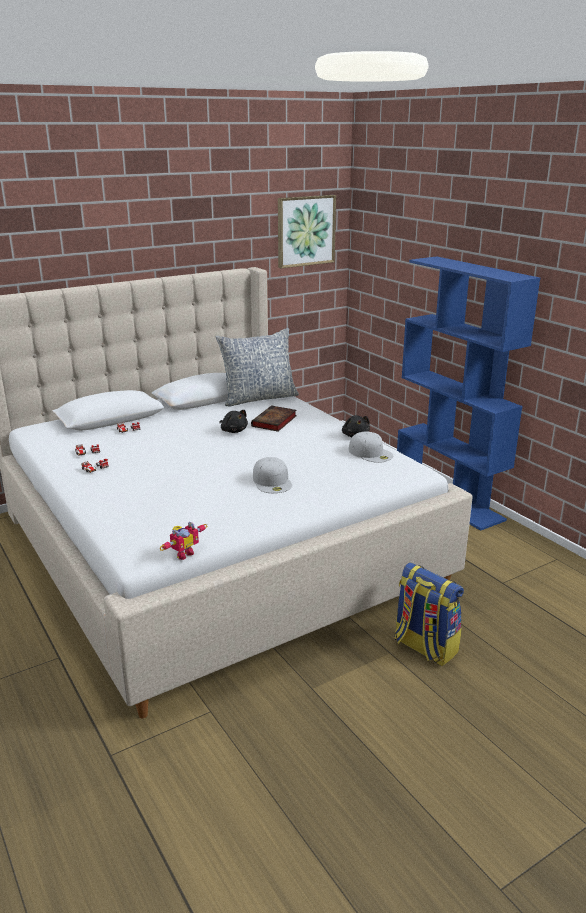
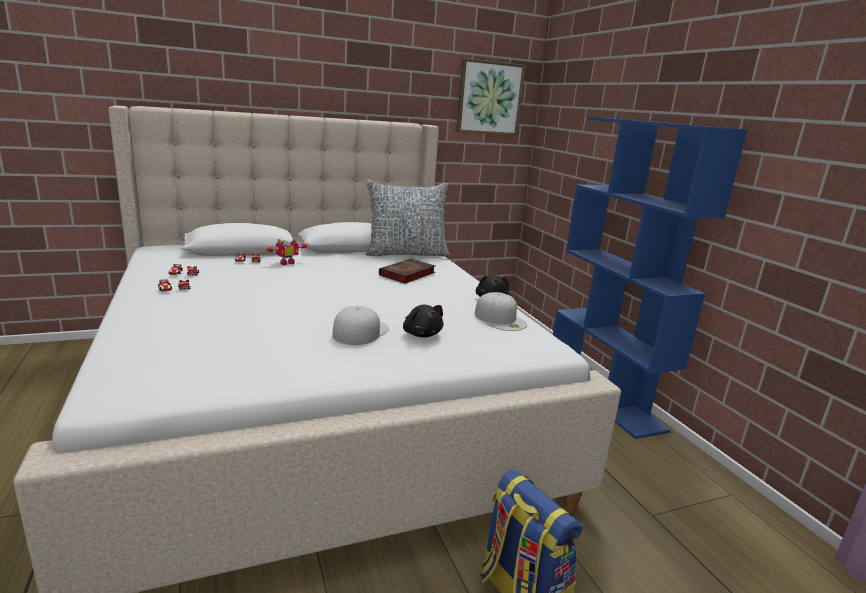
camera: 10 degrees right, 5 degrees down
(183, 553) = (169, 401): toy robot -> toy robot (286, 262)
(233, 431) = (357, 276): black plush toy -> black plush toy (421, 334)
(272, 481) = (360, 331): white cap -> white cap turned 150 degrees counterclockwise

